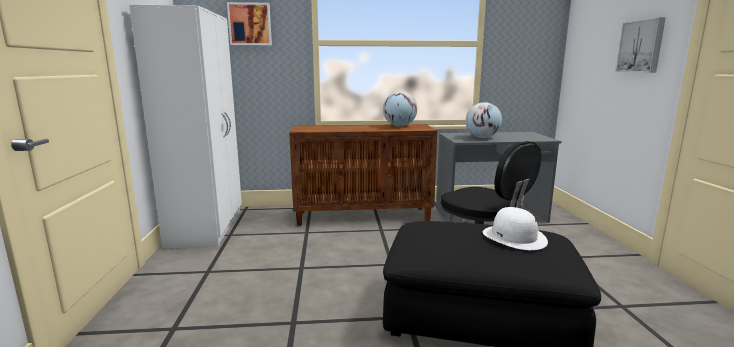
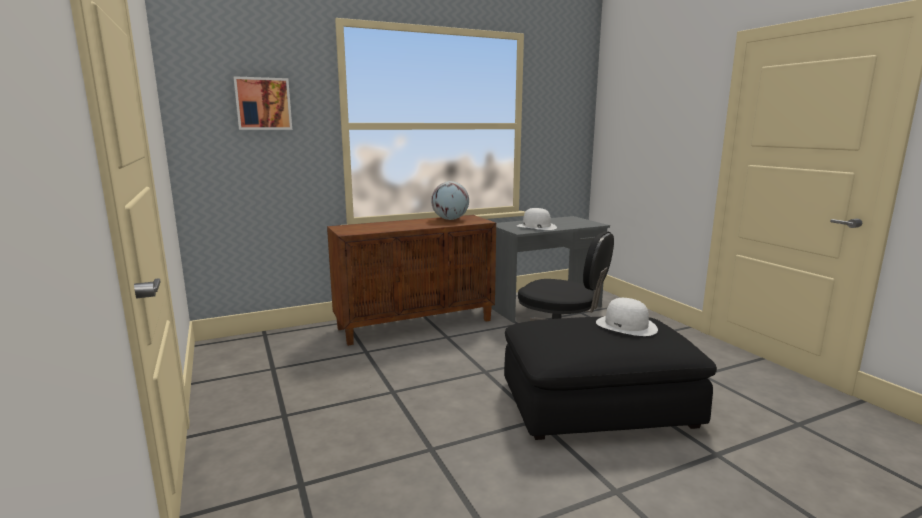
camera: 20 degrees left, 0 degrees up
(207, 228) = (235, 364): white wardrobe -> none
(482, 138) = (536, 226): globe -> white hat
(641, 46) = (678, 135): picture -> none

